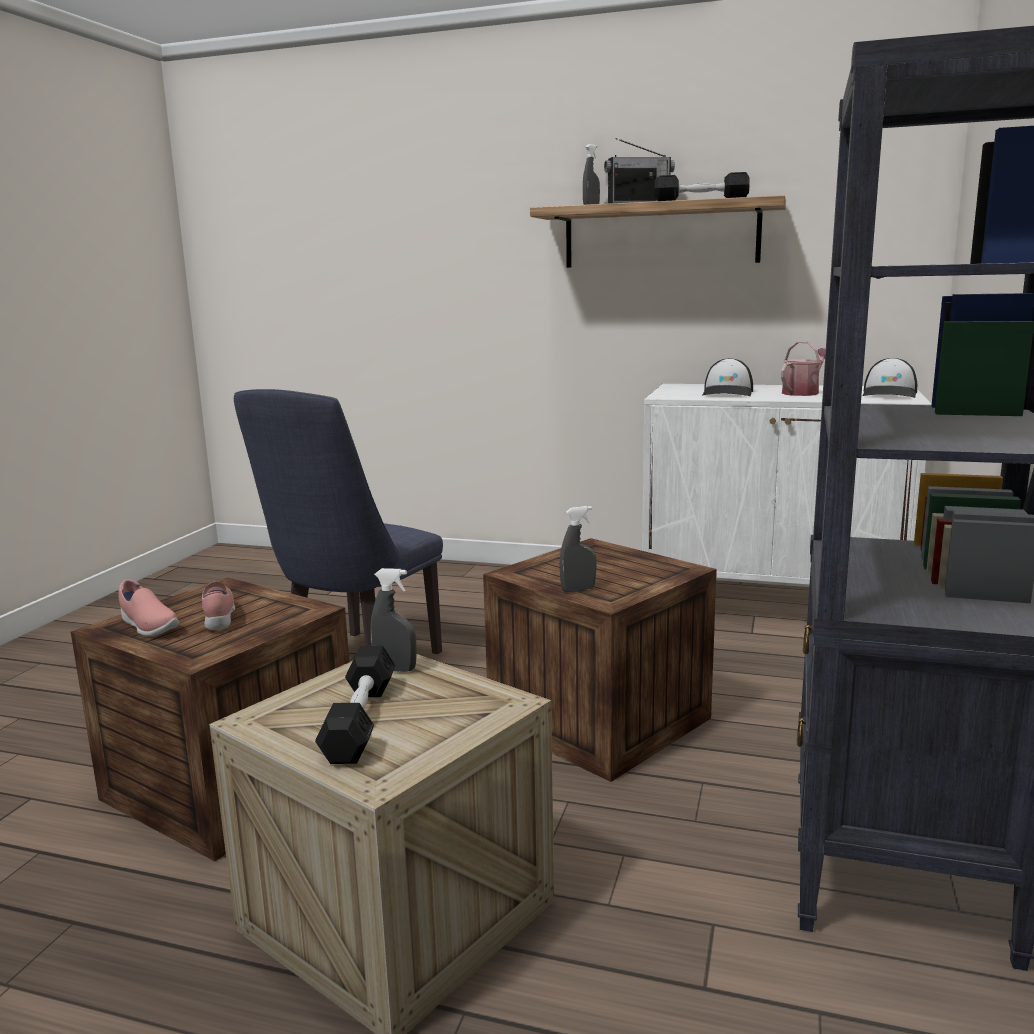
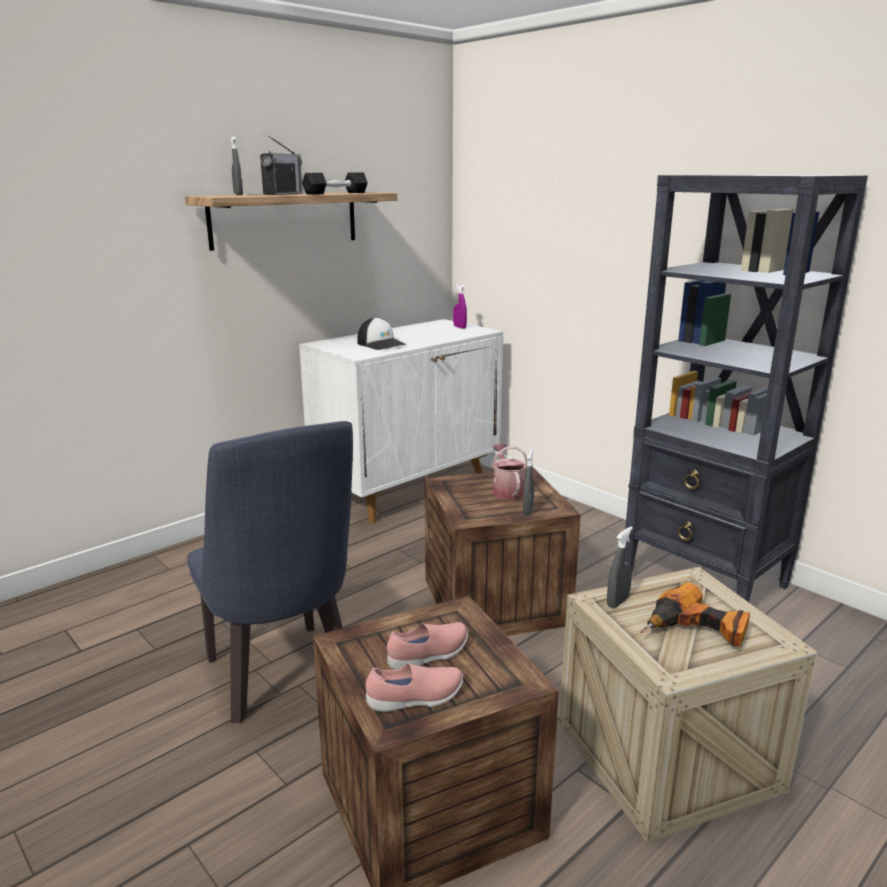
camera: 60 degrees left, 5 degrees up
(219, 616) = (429, 656): pink shoe -> pink shoe turned 135 degrees clockwise
(360, 721) = (696, 632): black dumbbell -> power drill
(803, 393) = (418, 335): watering can -> watering can (507, 490)
(890, 394) = (459, 327): cap -> purple spray bottle

